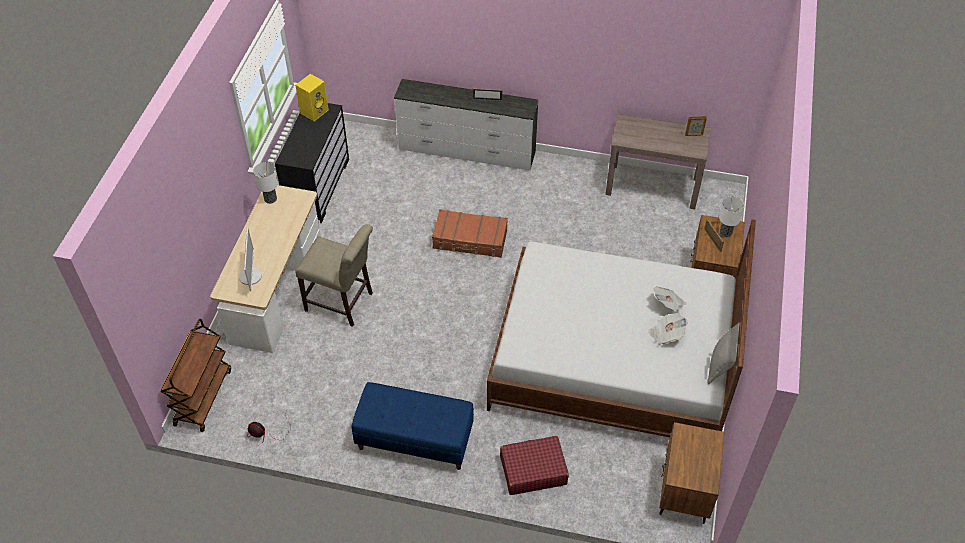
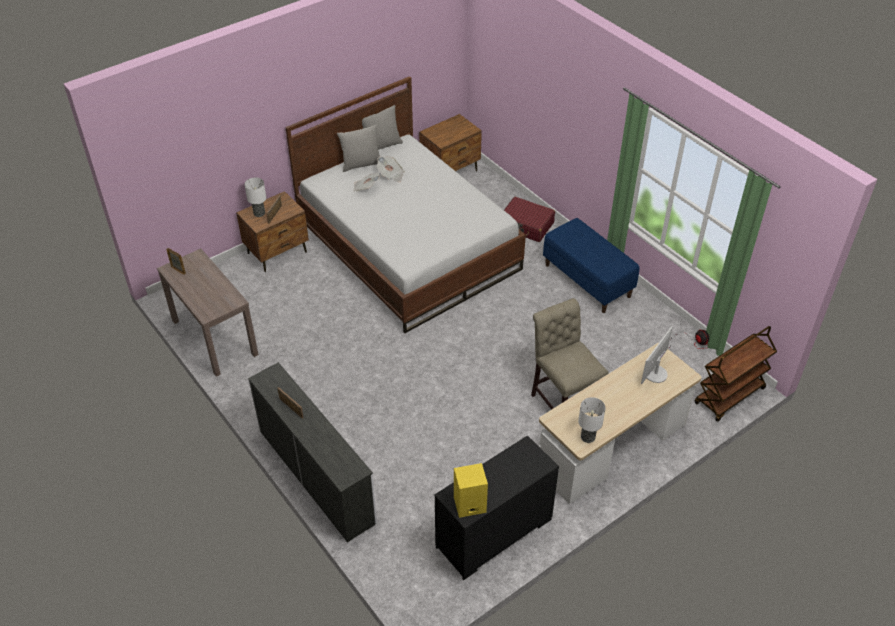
camera: 140 degrees left, 5 degrees down
(470, 240) = (408, 388): brown suitcase -> none
(708, 328) = (361, 164): none -> grey pillow

